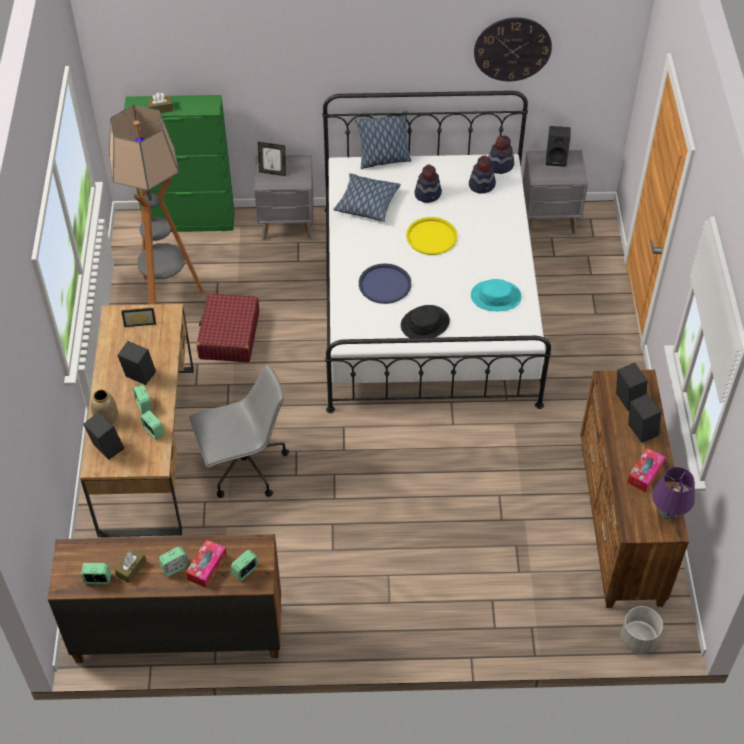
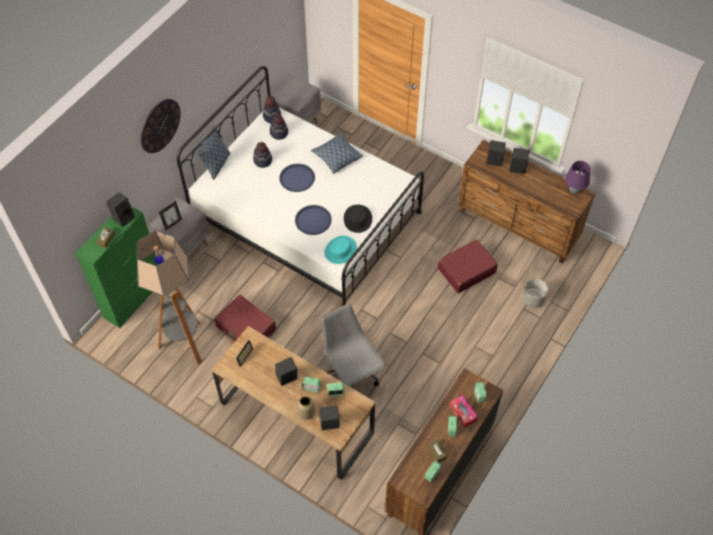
camera: 55 degrees left, 5 degrees up
(244, 467) = (350, 375): grey office chair -> grey office chair turned 45 degrees counterclockwise
(366, 203) = (243, 192): pillow -> pillow (337, 157)
(431, 237) = (297, 178): yellow tray -> blue tray
(495, 296) = (365, 176): turquoise hat -> turquoise hat (340, 250)
(495, 503) = (466, 271): none -> red suitcase
(512, 49) = (251, 43): wall clock -> wall clock (160, 125)
(556, 159) = (289, 89): black speaker -> black speaker (123, 217)
(638, 639) = (588, 262): grey planter -> grey planter (533, 299)
(645, 473) = (543, 184): tissue box -> none

